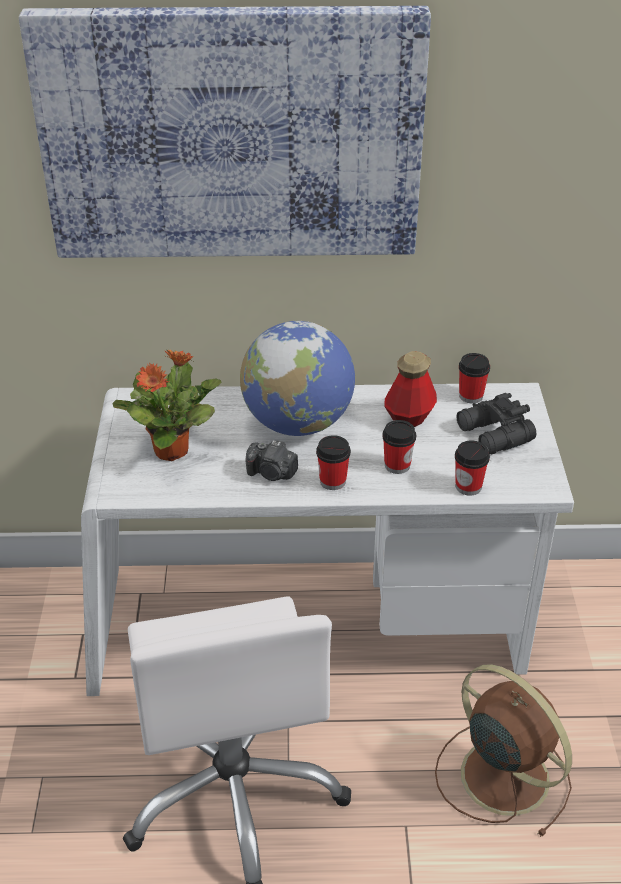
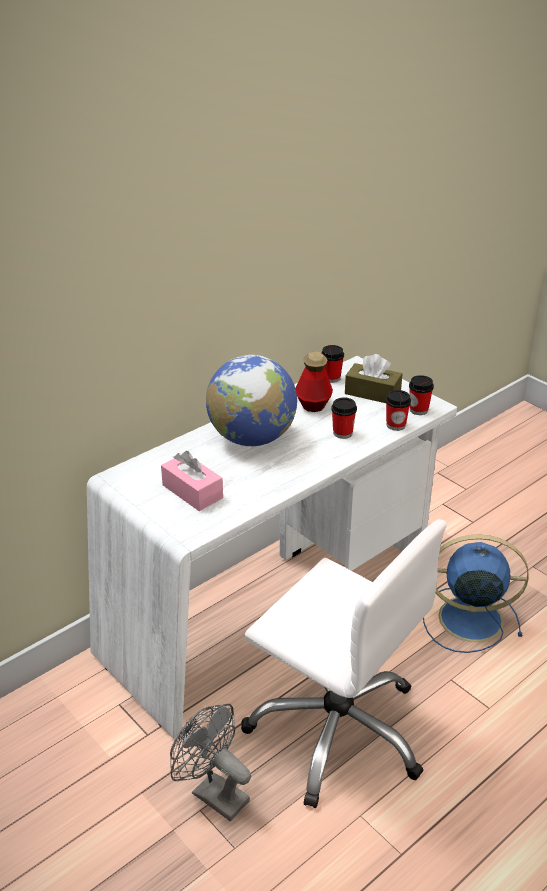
camera: 40 degrees left, 5 degrees down
(67, 770) = (213, 793): none -> grey fan
(172, 450) = (192, 491): potted plant -> pink tissue box
(232, 134) = (164, 224): picture -> none
(272, 473) = (276, 473): camera -> none
(332, 481) = (318, 459): cup -> cup (418, 410)
(494, 435) = (372, 393): black binoculars -> brown tissue box
(501, 774) = (467, 619): brown fan -> blue fan

